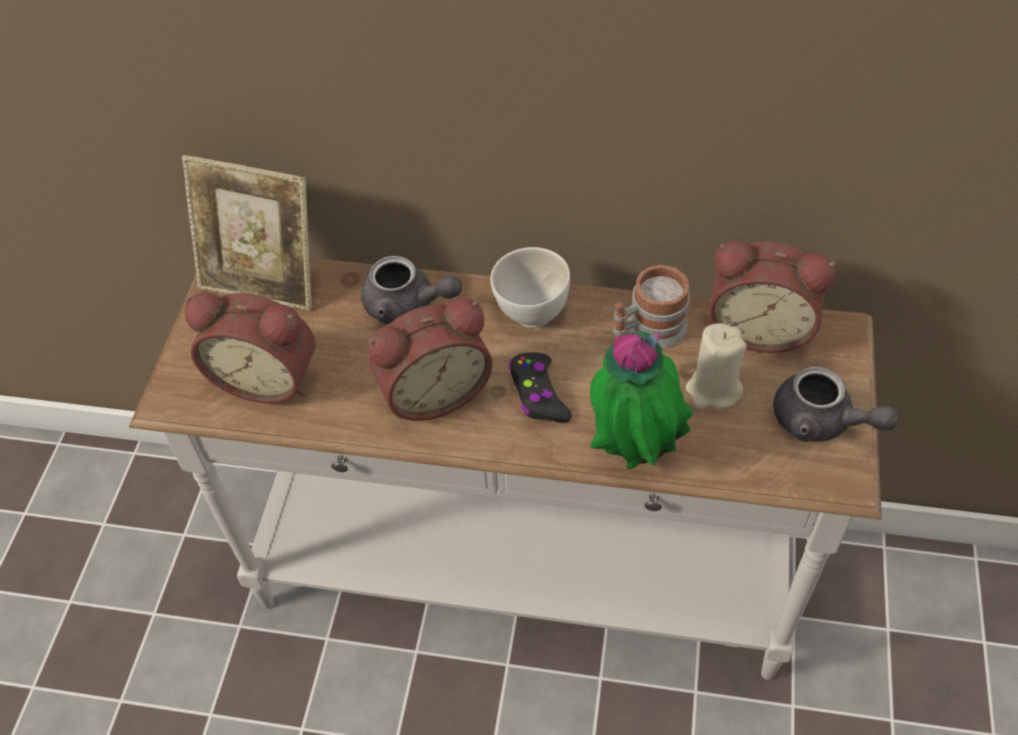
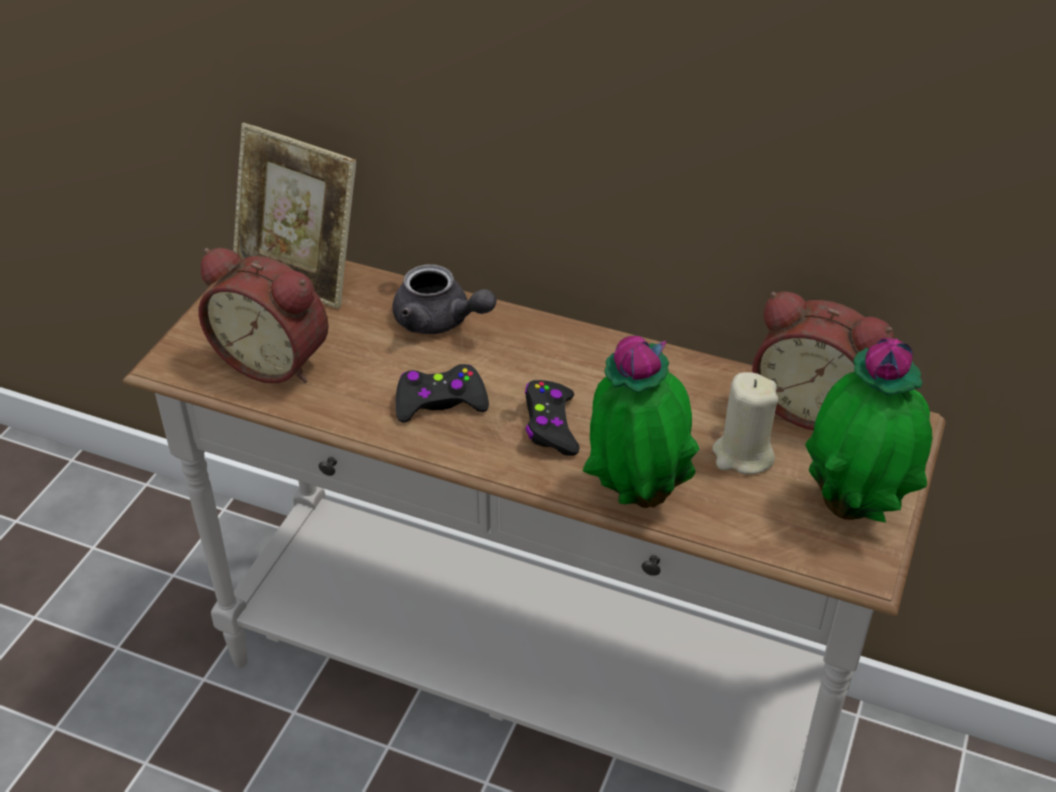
camera: 10 degrees right, 10 degrees down
(432, 391) = (440, 402): alarm clock -> black game controller
(531, 312) = (567, 349): white bowl -> none
(648, 329) = (688, 387): mug -> none
(821, 422) = (854, 507): grey teapot -> potted plant

